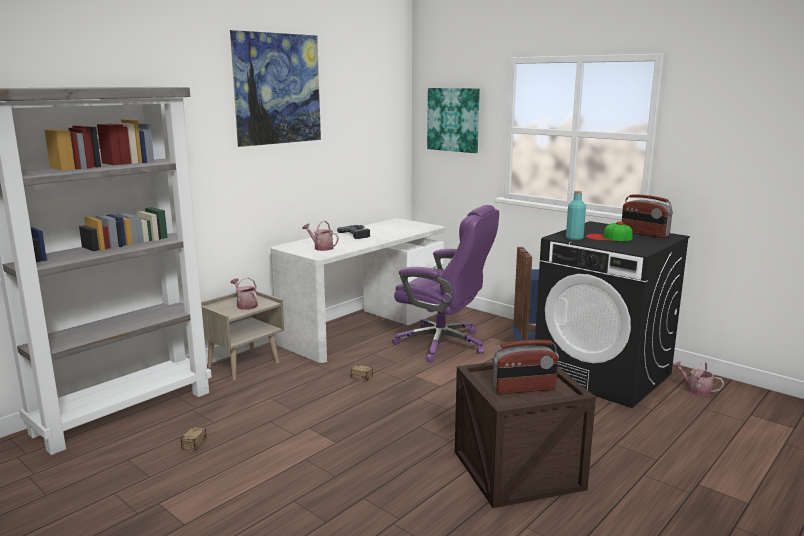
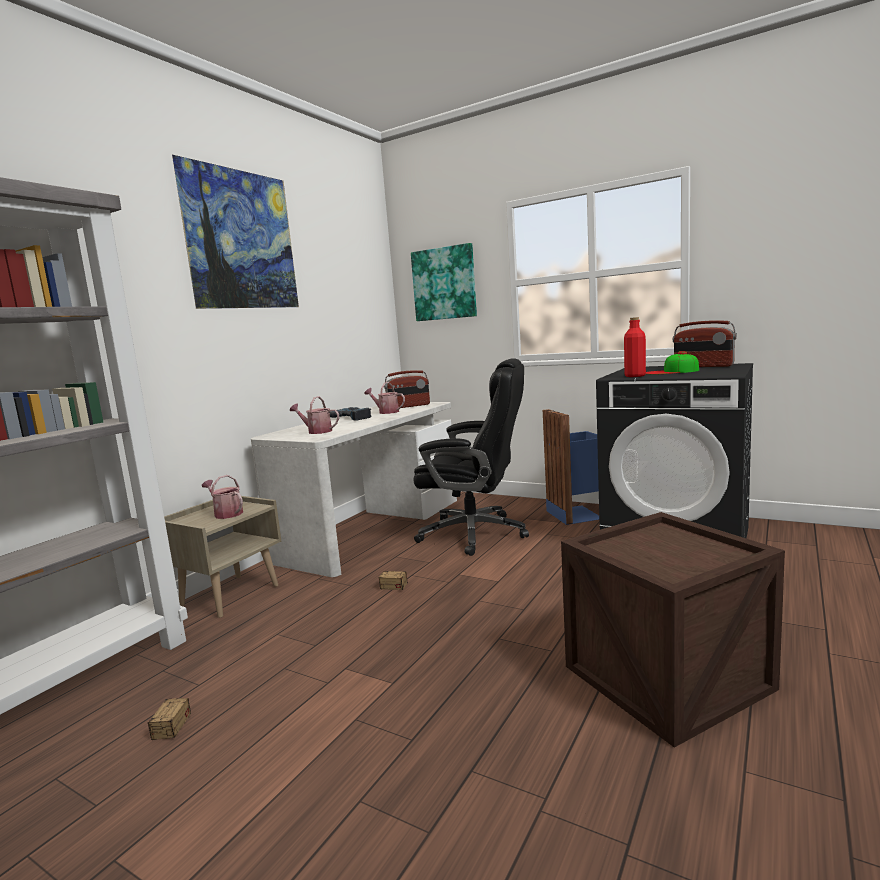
camera: 10 degrees left, 5 degrees down
(443, 344) = (475, 533): purple office chair -> black office chair
(524, 389) = (674, 556): radio -> radio (408, 406)
(574, 238) = (635, 376): turquoise bottle -> red bottle
(696, 390) = (789, 540): watering can -> watering can (386, 412)

